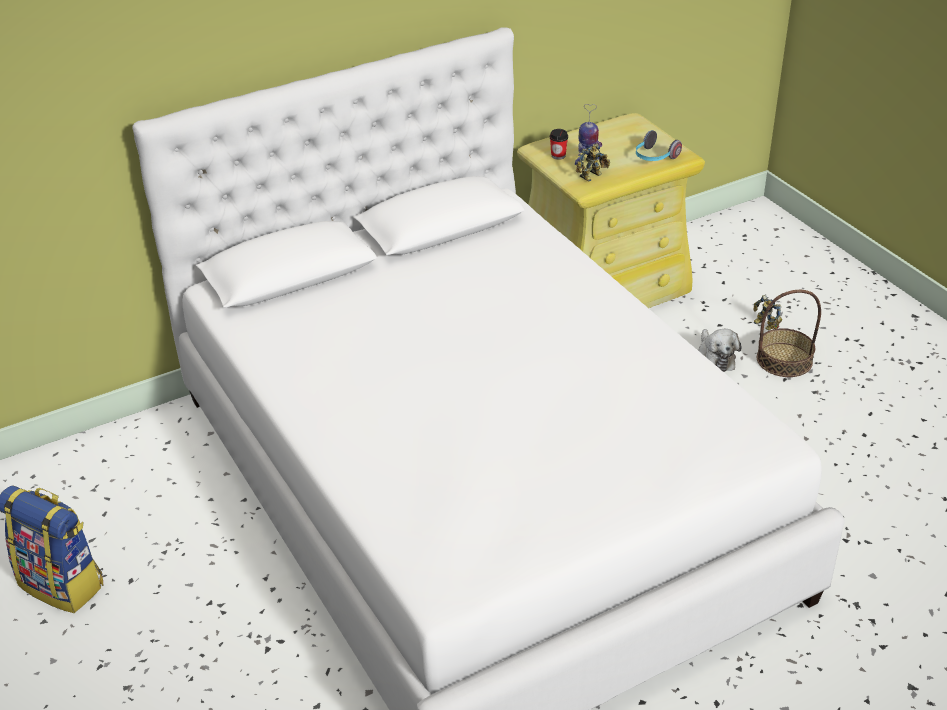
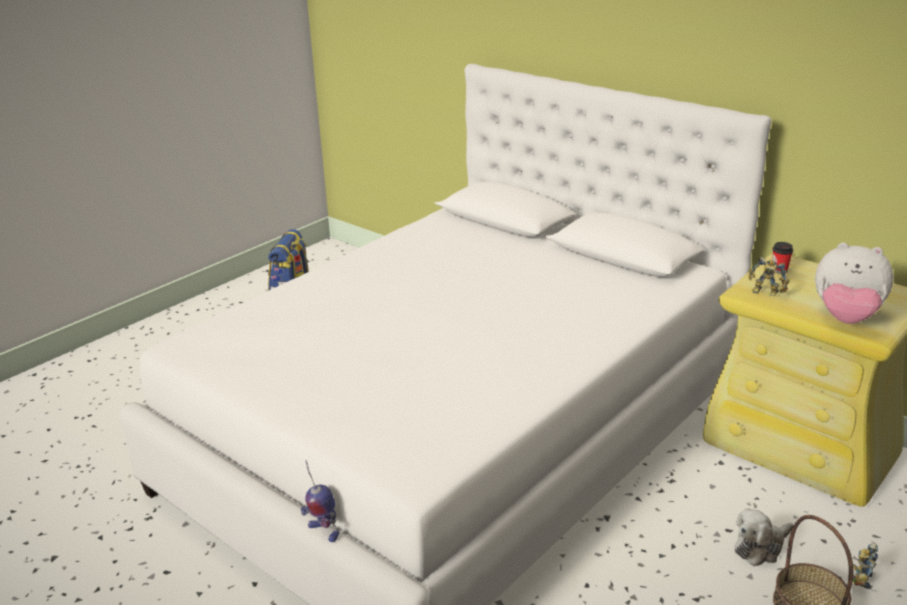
camera: 70 degrees right, 10 degrees down
(586, 160) = (789, 284): toy robot -> toy robot (323, 531)
(654, 157) = (846, 318): headphones -> plush toy

